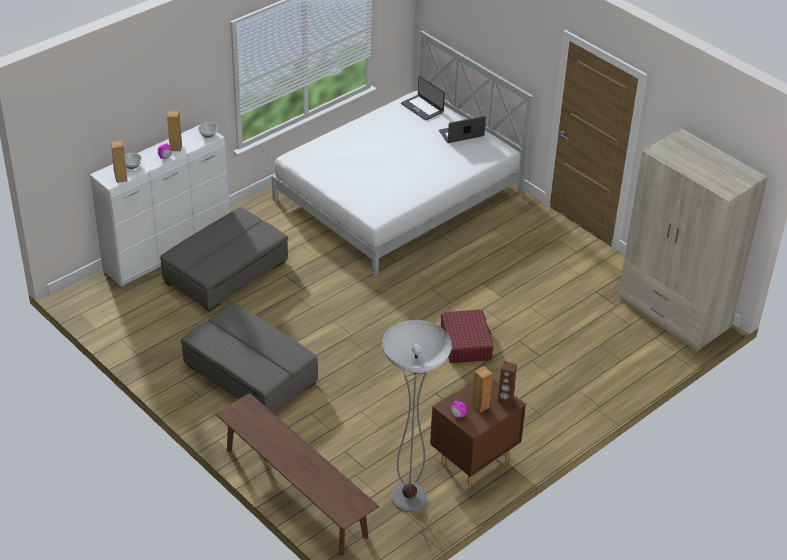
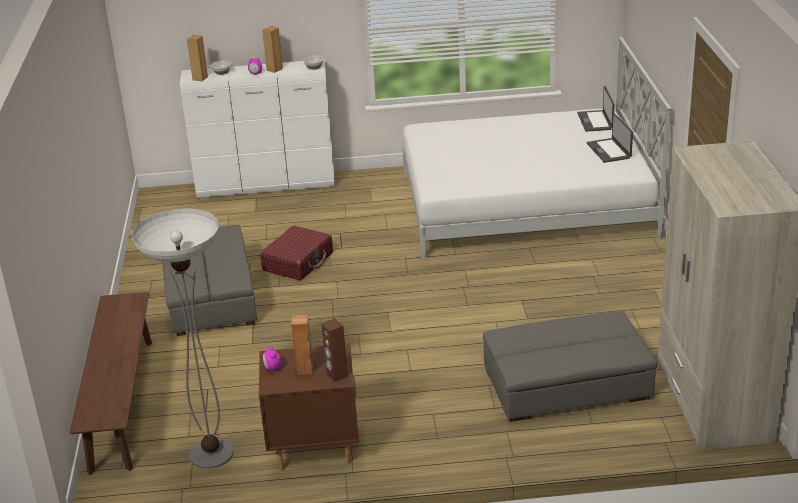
camera: 40 degrees right, 10 degrees down
(226, 272) = (293, 215): grey ottoman -> grey ottoman (566, 385)
(461, 134) = (609, 150): laptop -> laptop turned 120 degrees counterclockwise
(466, 343) = (439, 344): red suitcase -> red suitcase (298, 262)

